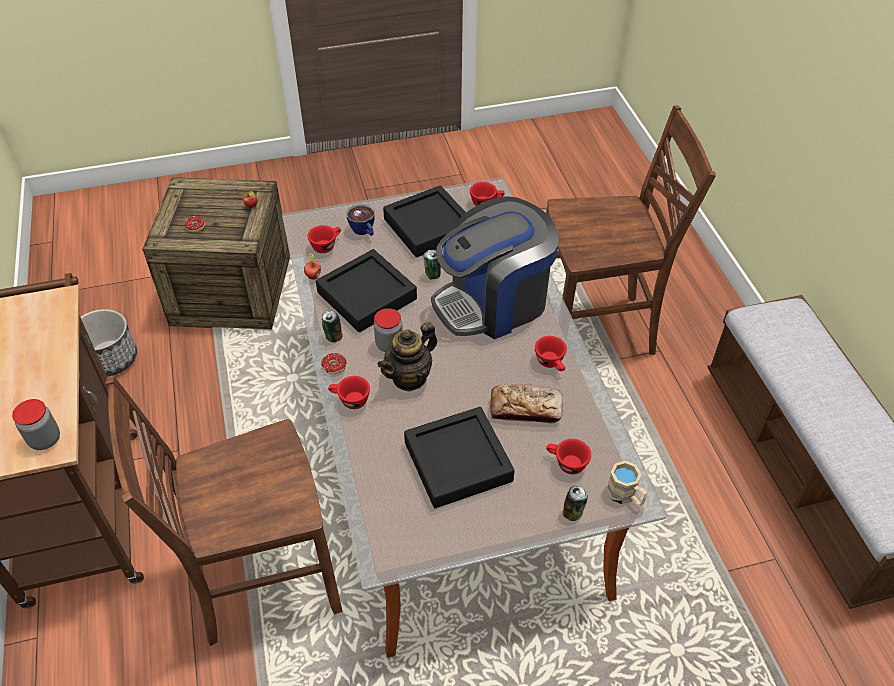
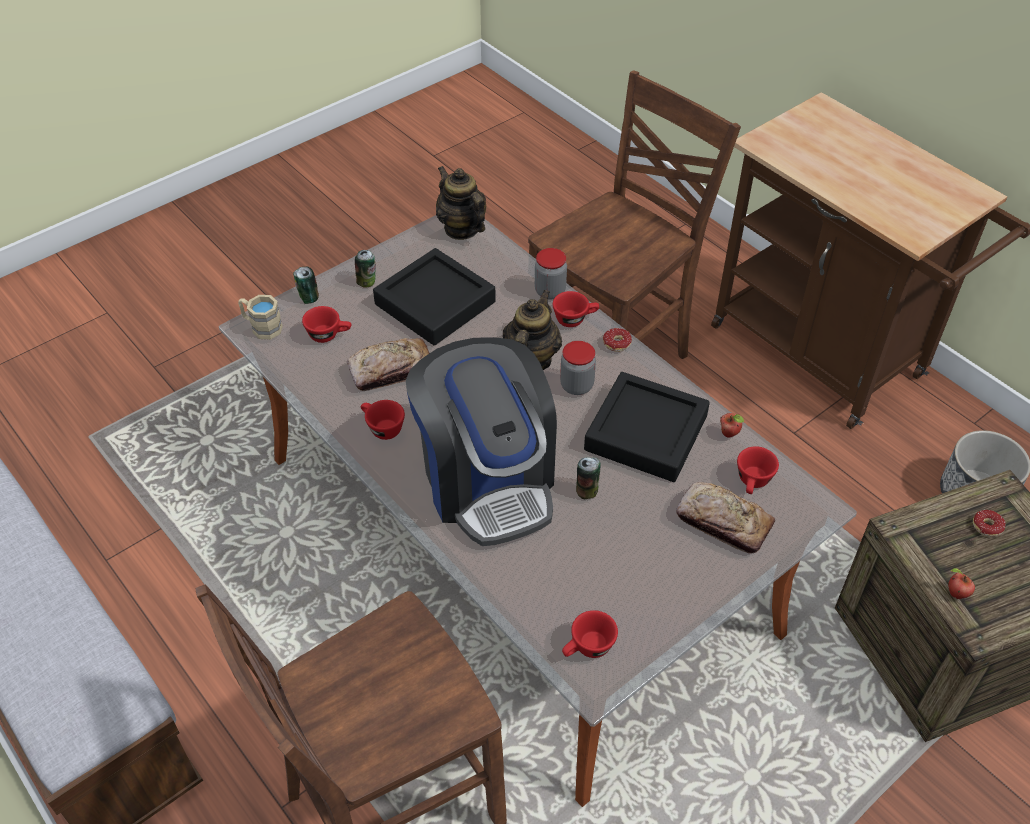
camera: 155 degrees right, 0 degrees up
(45, 439) = (773, 143): jar -> jar (550, 291)
(333, 336) = (644, 372): can -> can (367, 282)
(364, 232) = (723, 523): cup -> bread
(386, 545) = (462, 228): none -> teapot
(428, 226) = (643, 567): black tray -> none
(493, 303) = (487, 480): coffee machine -> coffee machine turned 120 degrees clockwise

